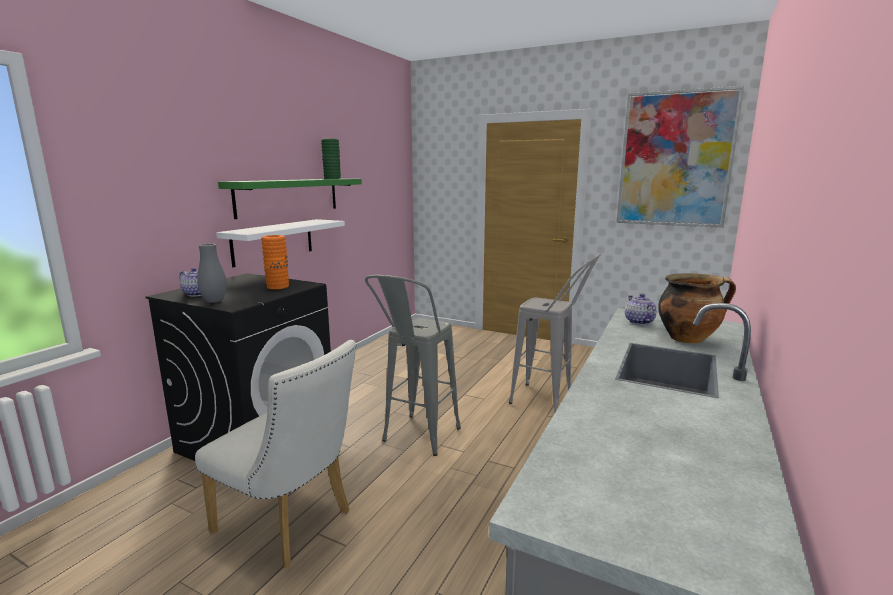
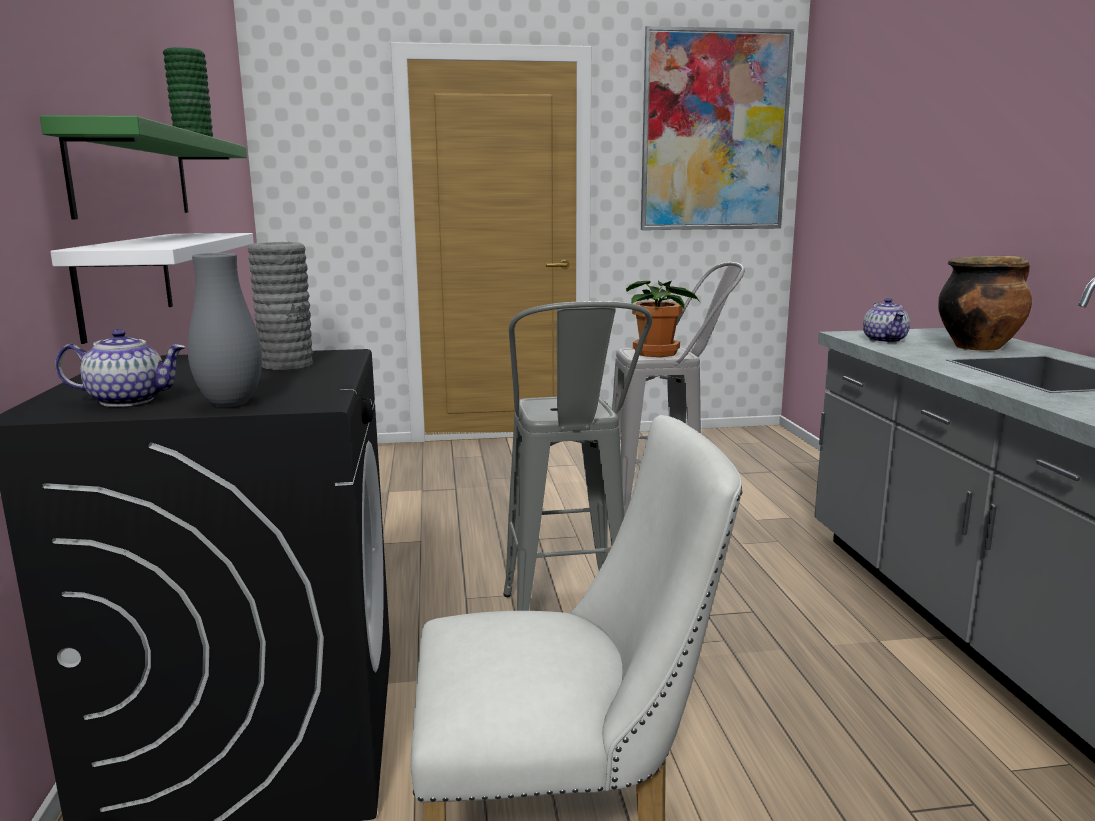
camera: 35 degrees left, 0 degrees up
(278, 286) = (287, 364): orange vase -> grey vase
(545, 304) = (658, 353): none -> potted plant
(638, 322) = (885, 340): teapot -> teapot turned 135 degrees counterclockwise

